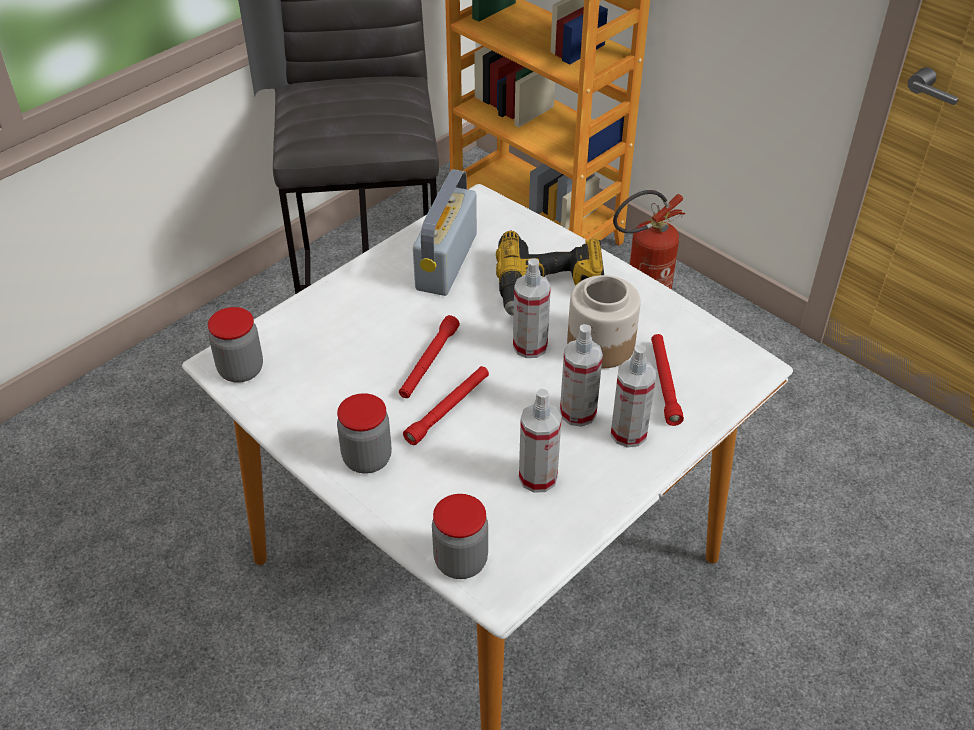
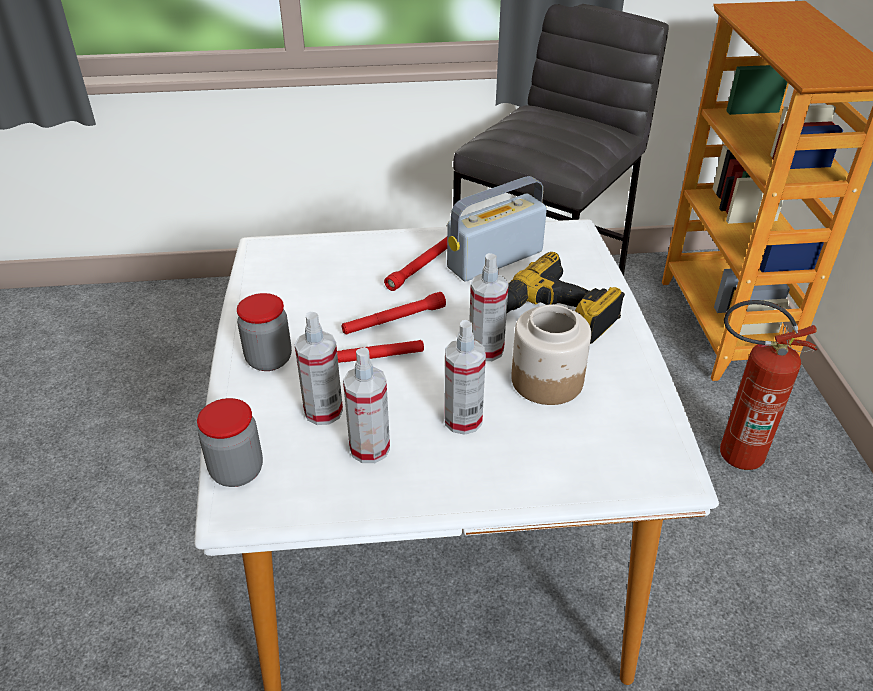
camera: 40 degrees right, 5 degrees down
(241, 370) = (267, 259): jar -> none
(628, 433) = (486, 461): spray bottle -> spray bottle (323, 411)
(664, 383) = (568, 441): red flashlight -> red flashlight (422, 267)

